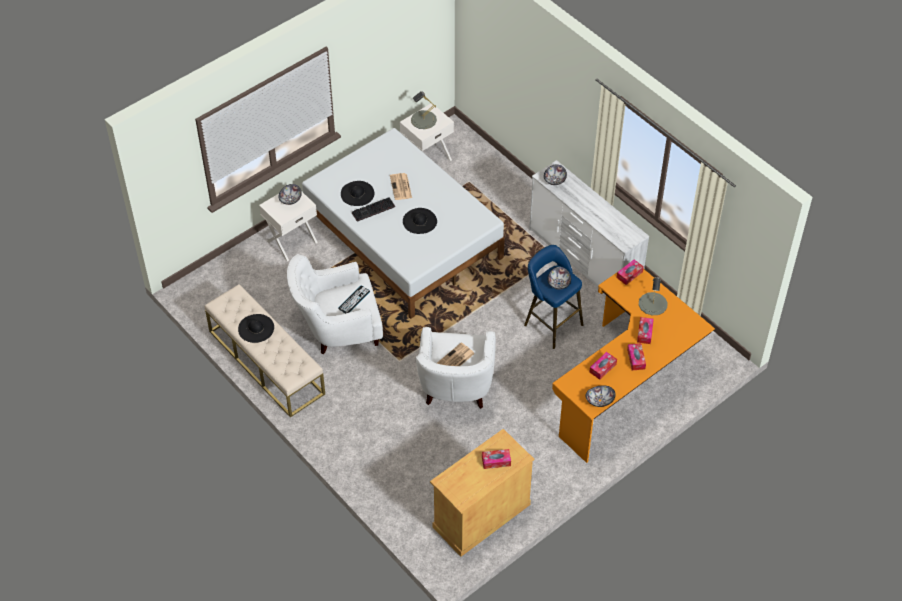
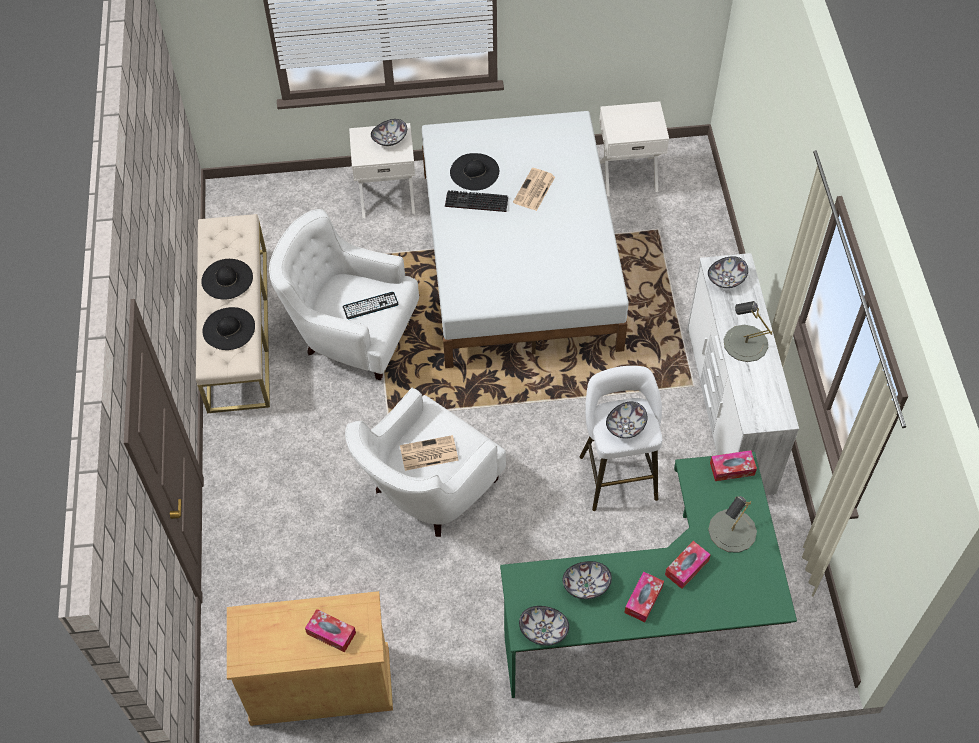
camera: 35 degrees right, 5 degrees up
(419, 221) = (521, 245): black hat -> black hat (229, 328)
(423, 120) = (632, 118): grey table lamp -> grey table lamp (745, 343)
(551, 323) = (617, 473): blue stool -> white stool
(602, 368) = (586, 585): tissue box -> bowl
(627, 384) = (653, 619): orange desk -> green desk

